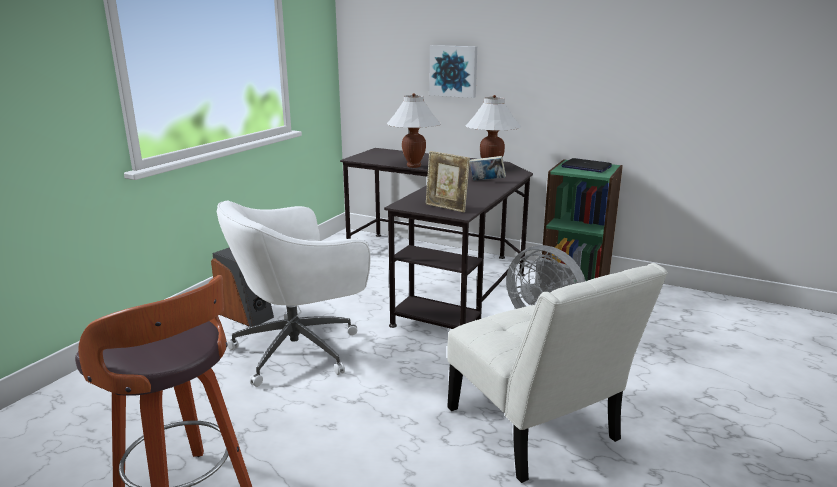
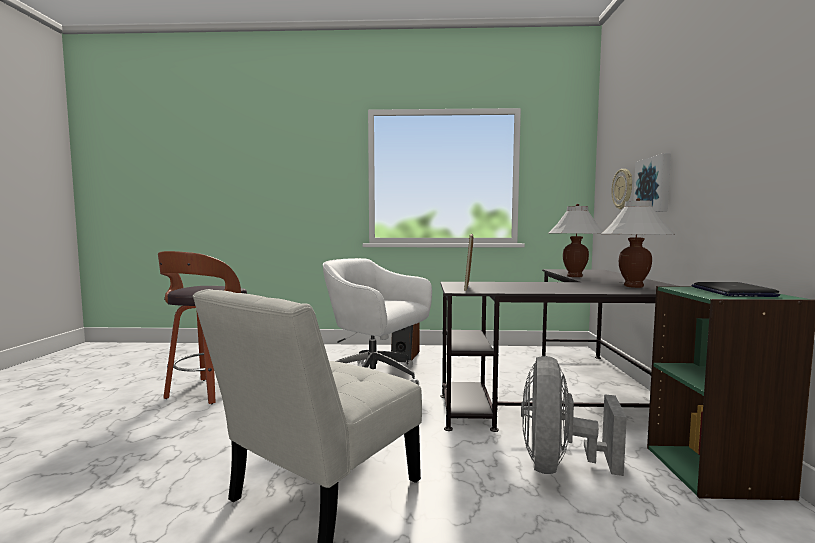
camera: 65 degrees right, 15 degrees down
(401, 66) = (623, 189): none -> wall clock
(487, 181) = (583, 288): book -> none

